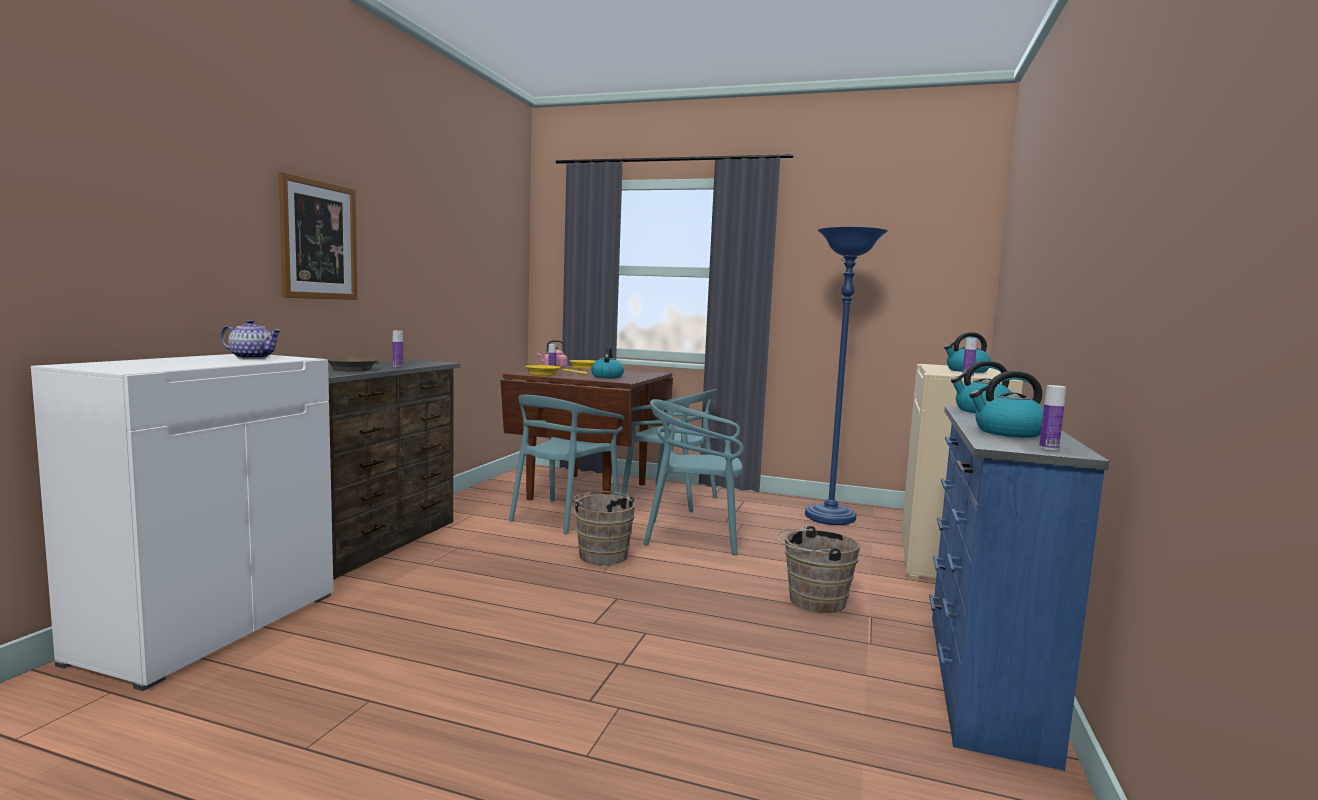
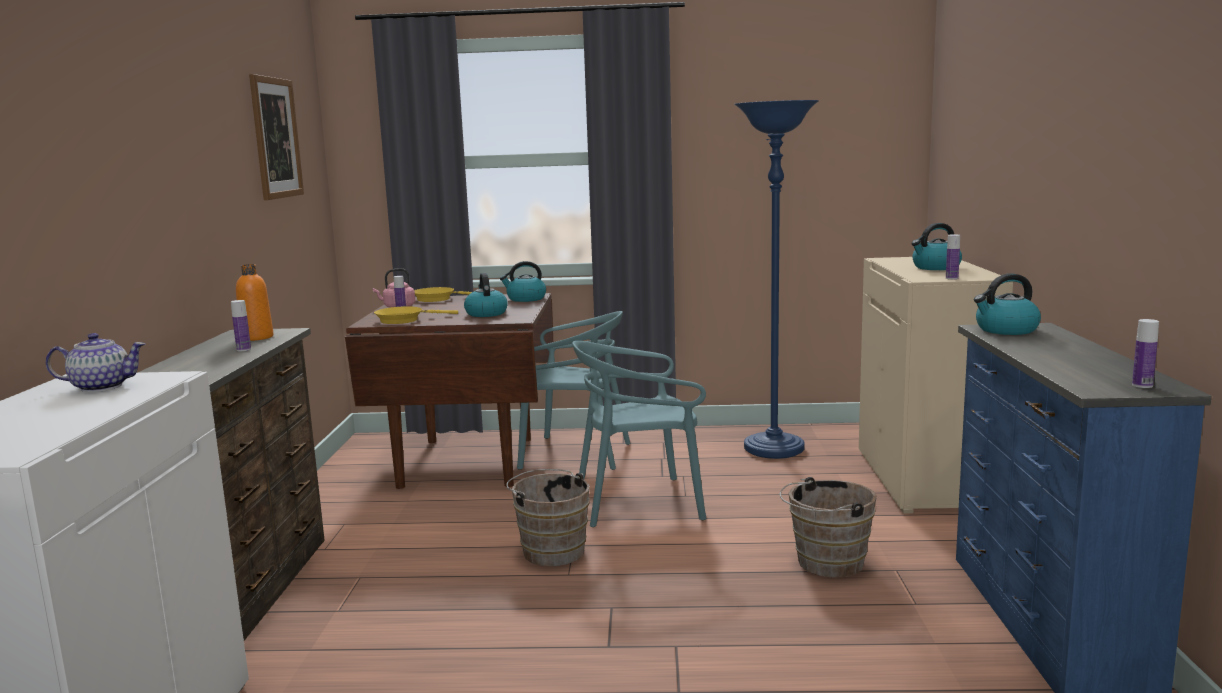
camera: 15 degrees left, 5 degrees up
(319, 240) = (112, 187): picture -> picture (276, 138)
(354, 369) = (198, 367): brown frying pan -> none
(417, 363) = (257, 337): none -> orange bottle
(563, 516) = (462, 505): turquoise chair -> none
(1007, 433) = (1076, 365): kettle -> kettle (525, 299)

